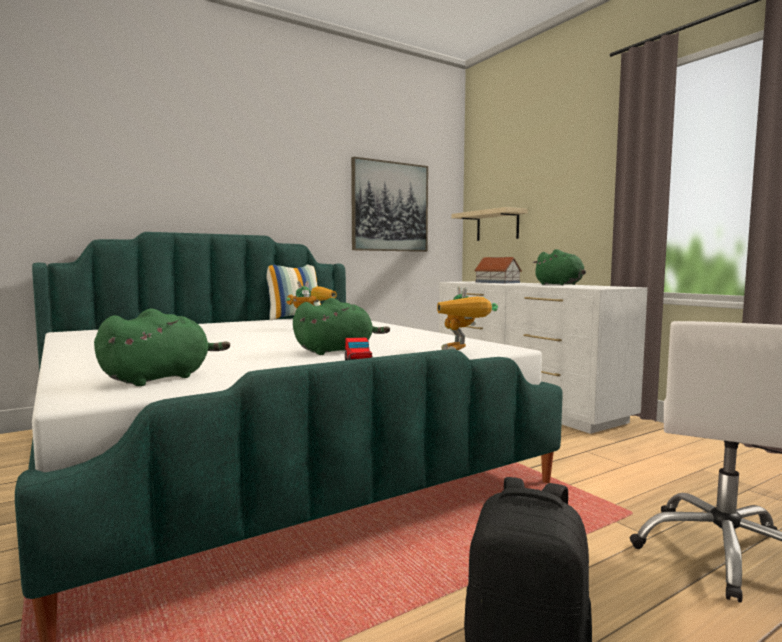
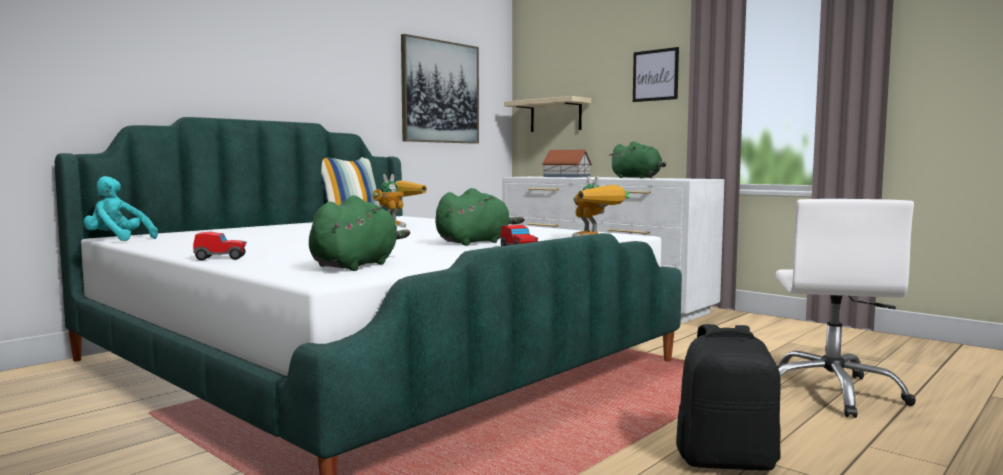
camera: 15 degrees left, 0 degrees up
(64, 335) = (117, 240): none -> turquoise plush toy
(77, 361) = (221, 258): none -> toy car
(585, 184) = (655, 75): none -> picture

